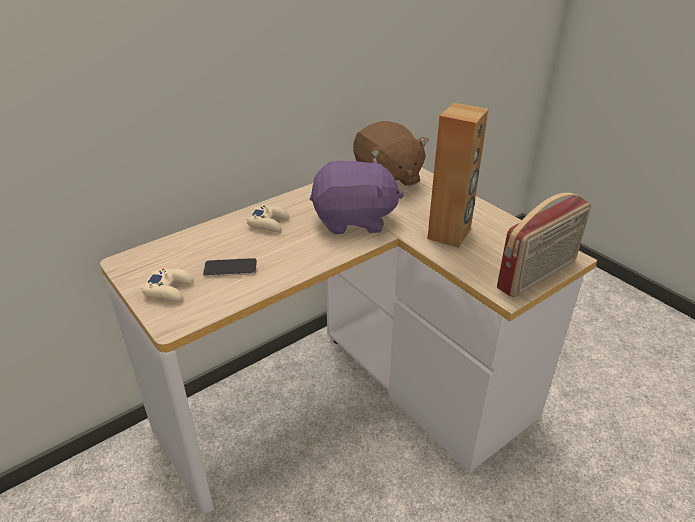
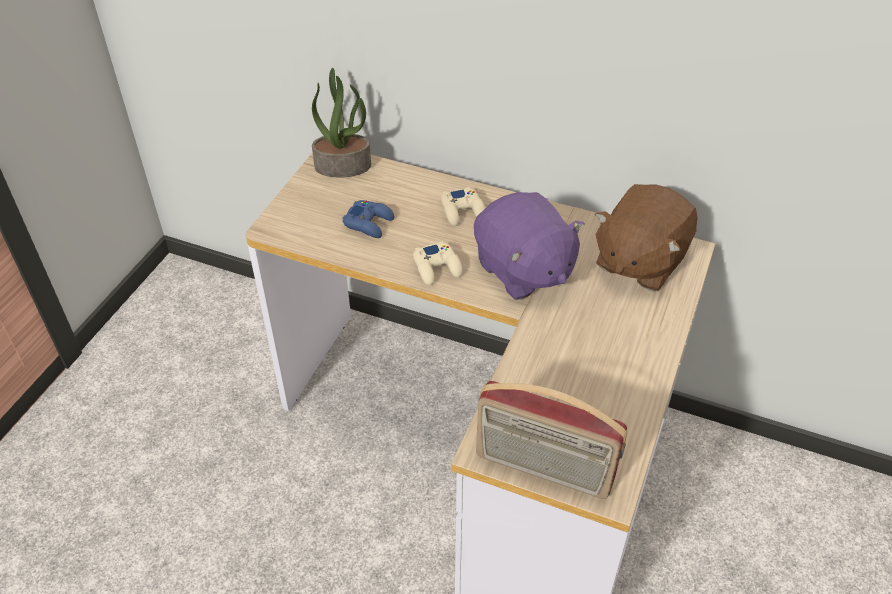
camera: 60 degrees right, 10 degrees up
(145, 259) = (343, 165): none -> potted plant
(169, 289) = (313, 203): beige game controller -> beige game controller (437, 268)
(230, 268) = (369, 223): phone -> blue game controller
(449, 234) = (564, 361): brown speaker -> none

